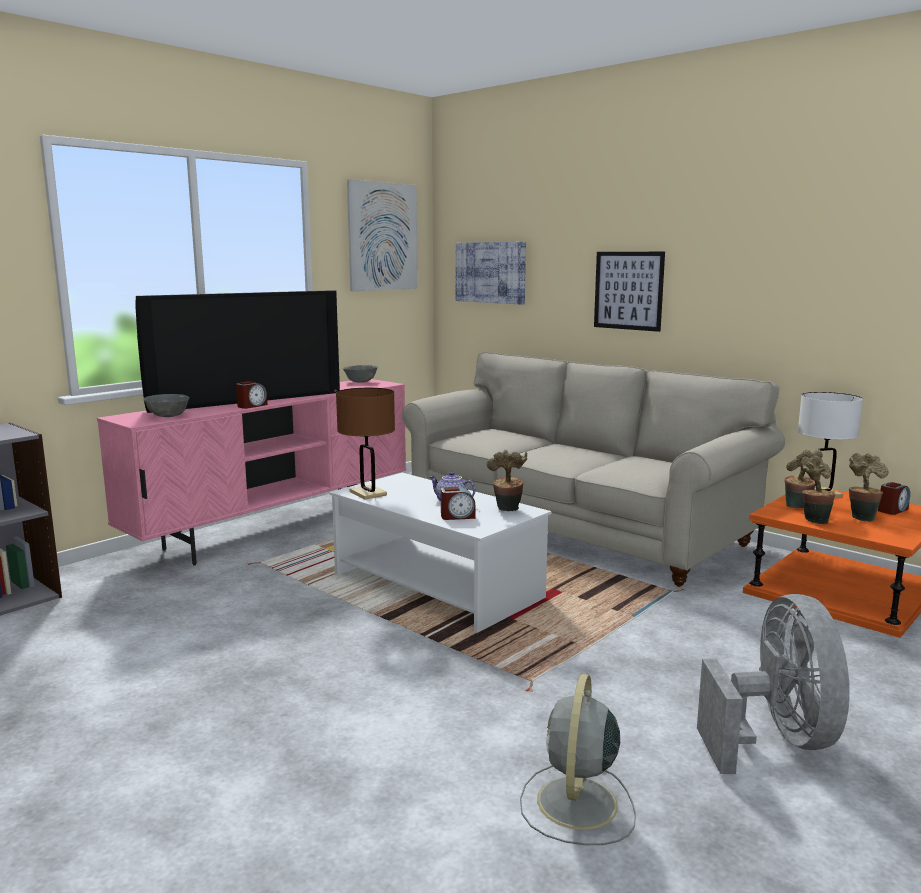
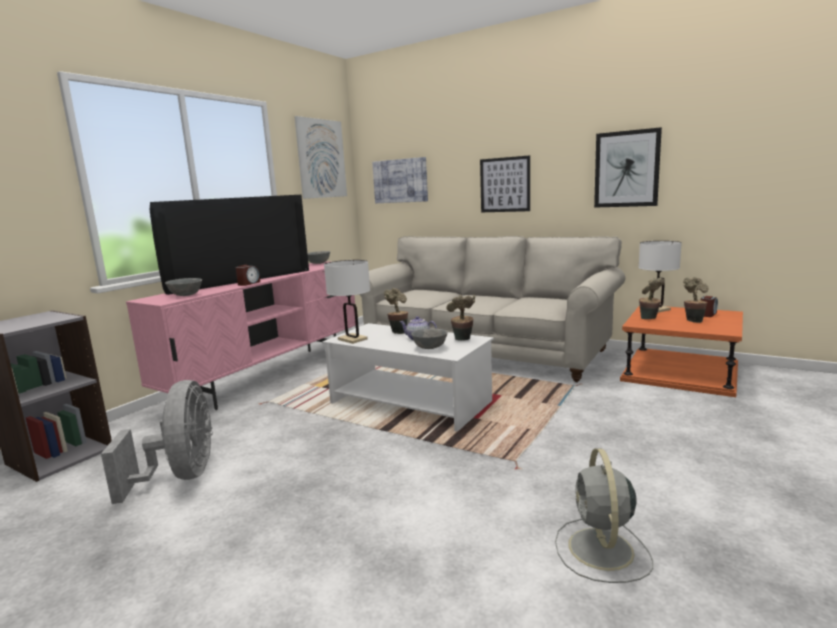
camera: 10 degrees left, 0 degrees up
(368, 493) = (352, 339): brown table lamp -> white table lamp
(457, 516) = (430, 348): alarm clock -> grey bowl
(776, 740) = (706, 478): grey fan -> grey fan (181, 476)
(797, 283) = (626, 169): none -> picture
(814, 520) = (666, 325): potted plant -> potted plant (398, 332)

